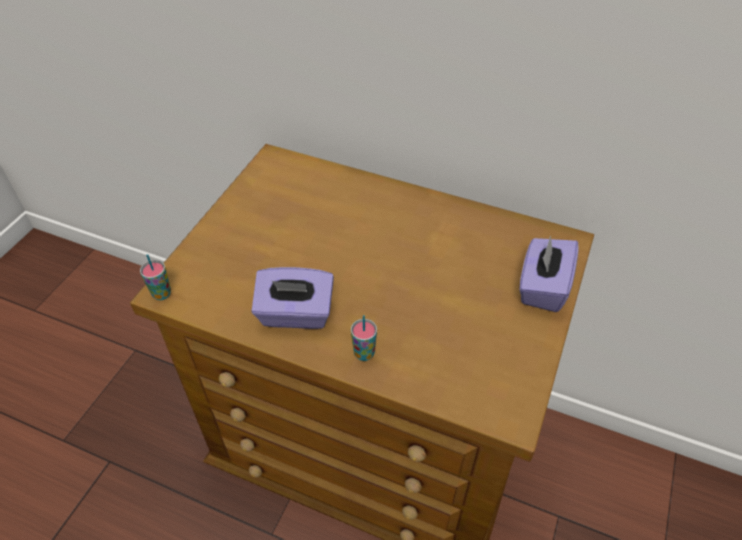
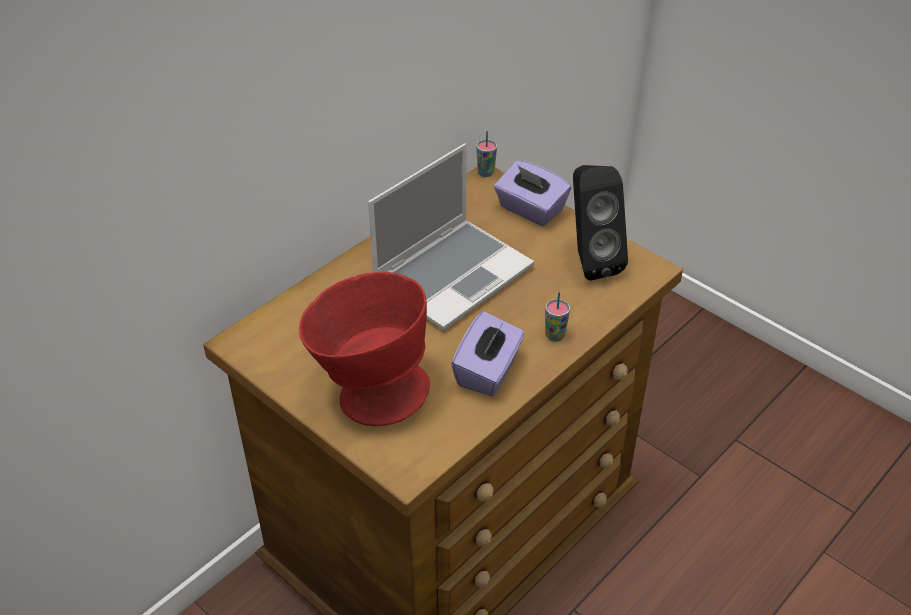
camera: 70 degrees left, 5 degrees down
(162, 294) = (409, 473): cup -> cup (486, 173)
(244, 244) = (369, 392): none -> red bowl
(412, 255) = (453, 274): none -> laptop
(492, 356) = (589, 261): none -> black speaker

